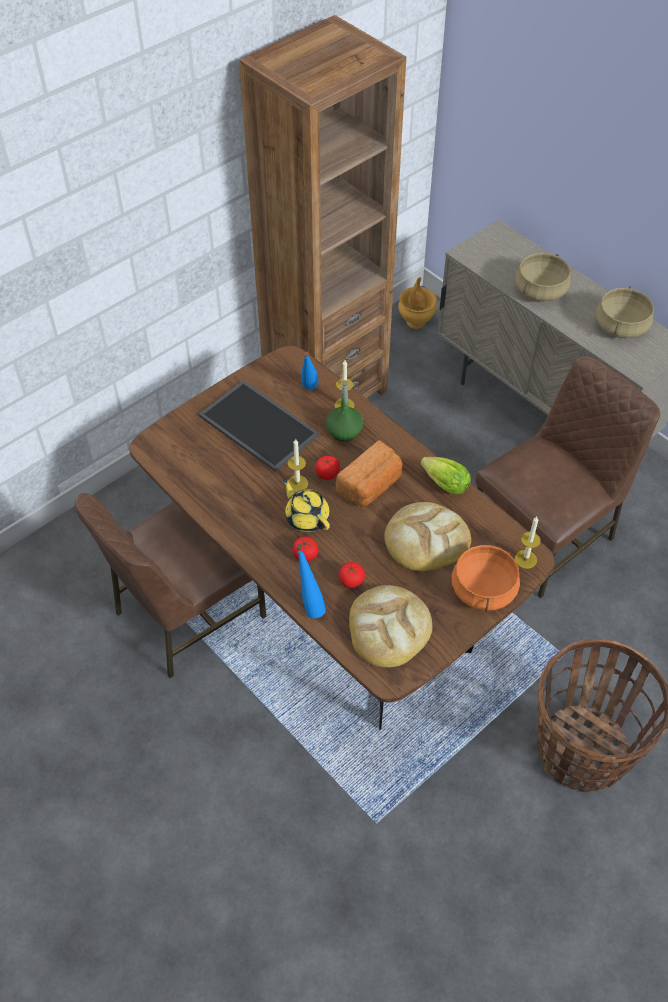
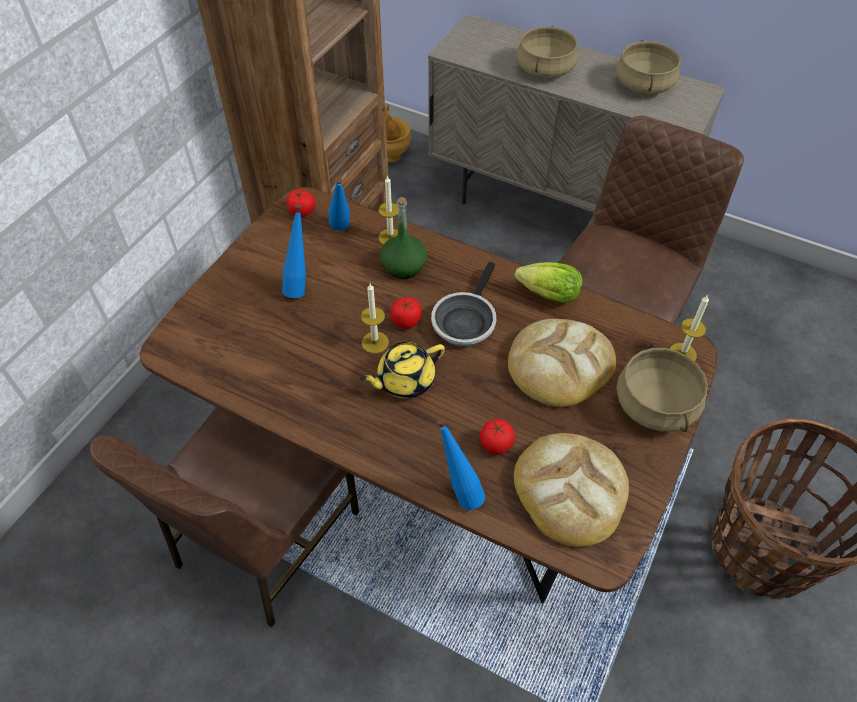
camera: 20 degrees left, 0 degrees up
(260, 425) = (300, 286): tray -> blue bottle
(305, 555) = (424, 429): tomato -> tomato (302, 212)
(306, 517) = (404, 380): yellow teapot -> yellow teapot turned 60 degrees counterclockwise
(371, 486) = (465, 321): bread -> frying pan
(484, 590) = (656, 405): orange cooking pot -> beige cooking pot

